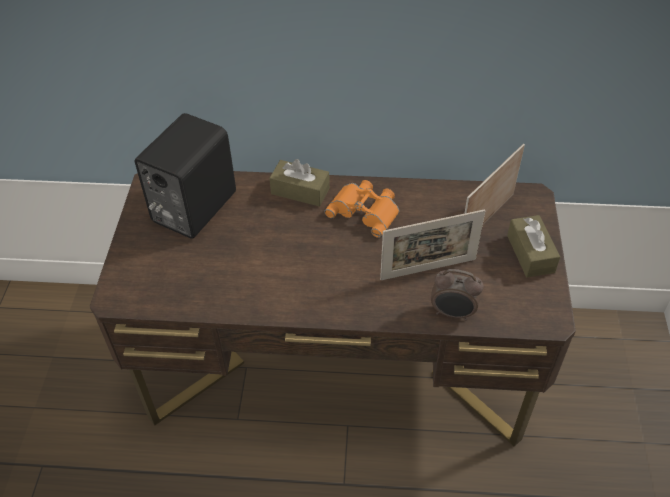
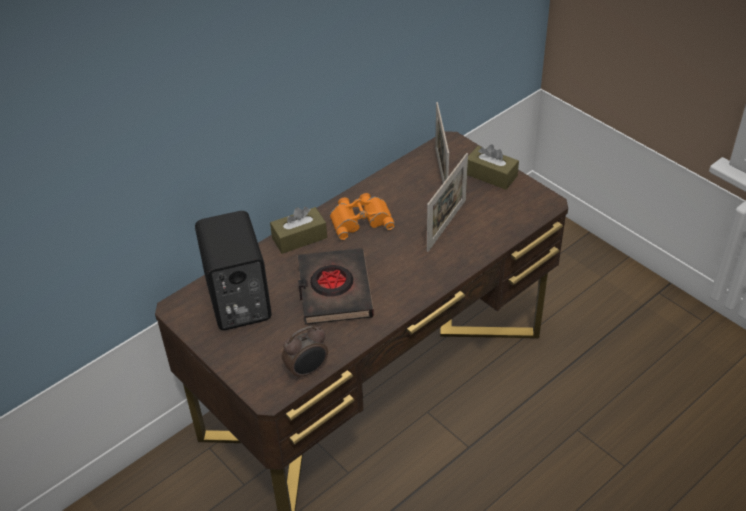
camera: 45 degrees left, 5 degrees down
(266, 254) = (334, 291): none -> black book
(453, 313) = (493, 238): alarm clock -> alarm clock (307, 371)

